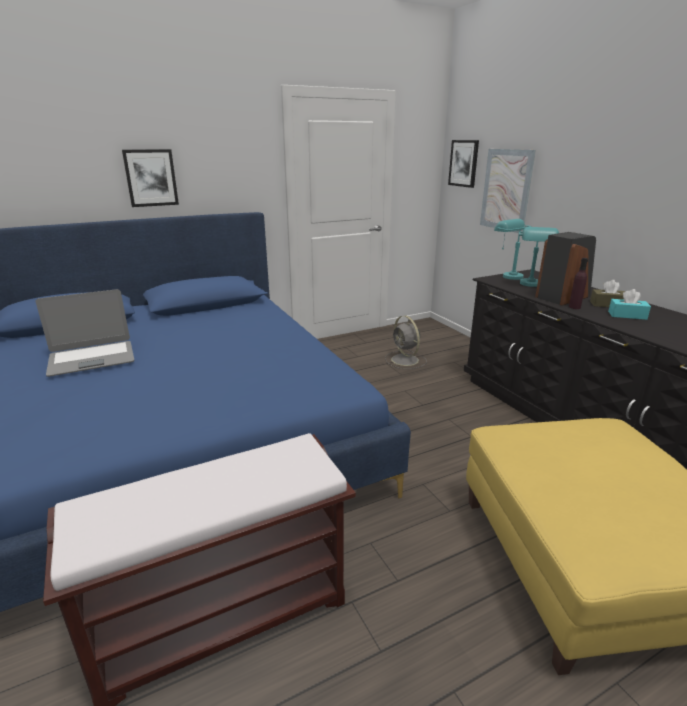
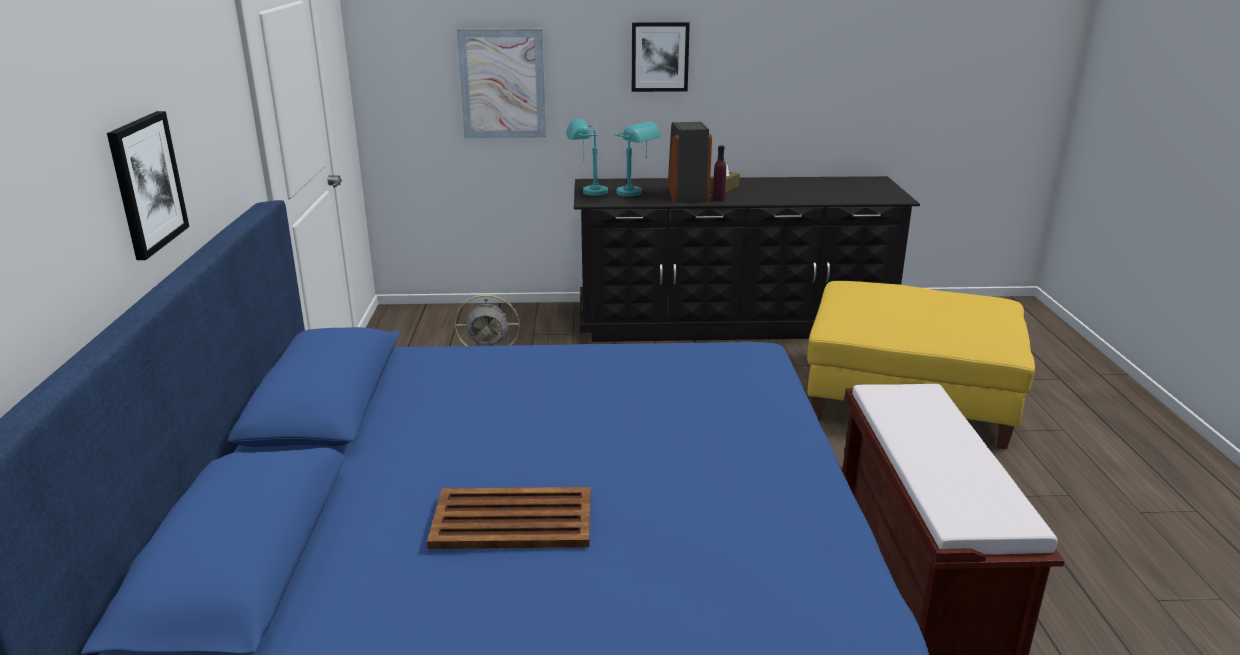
camera: 65 degrees left, 0 degrees up
(92, 359) = (511, 519): laptop -> brown tray
(464, 163) = (403, 52): picture -> picture (659, 57)
(627, 315) = (757, 192): turquoise tissue box -> none

